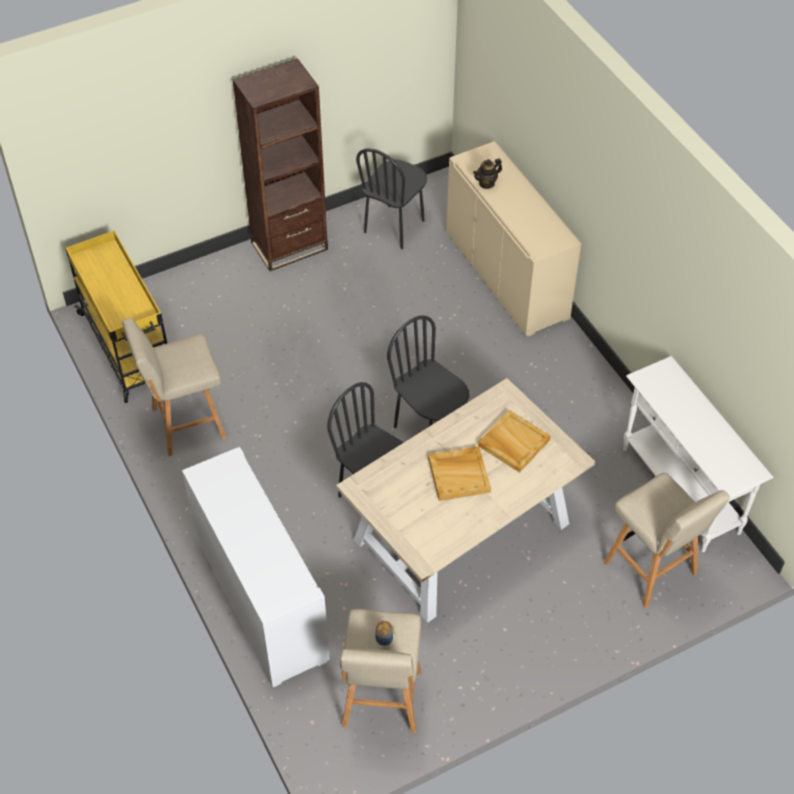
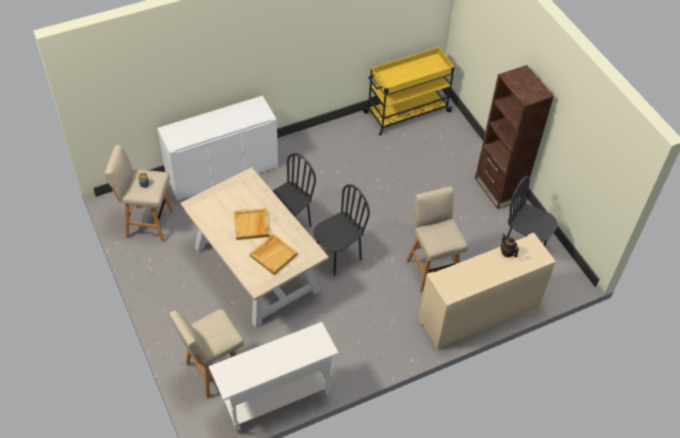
camera: 90 degrees right, 0 degrees up
(185, 424) = (347, 139): beige stool -> beige stool (432, 269)

